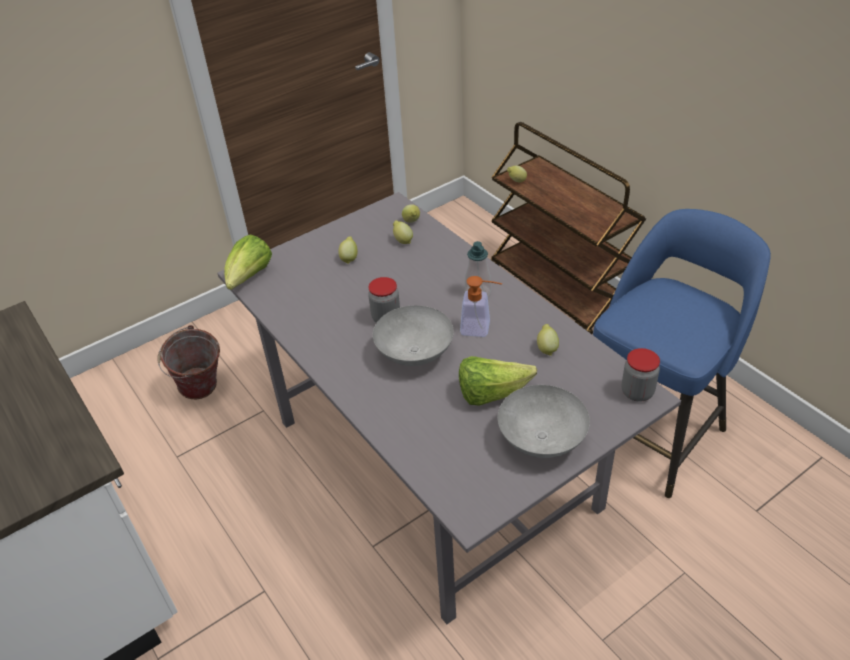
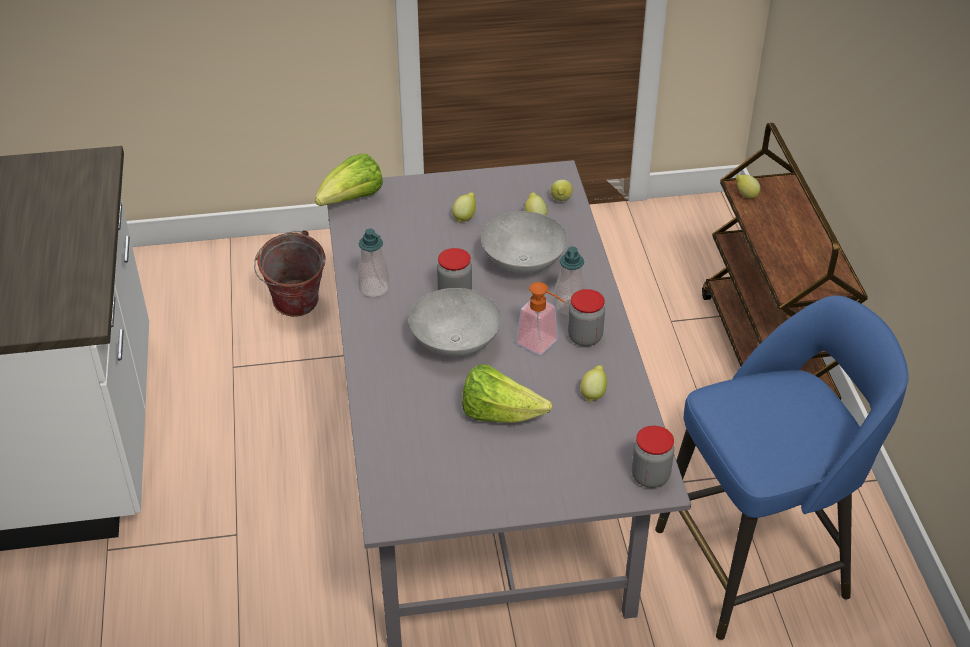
camera: 25 degrees right, 0 degrees up
(317, 337) = (374, 288): none -> soap dispenser
(507, 310) = (585, 337): none -> jar
(541, 439) = (513, 478): grey bowl -> grey bowl (524, 262)

